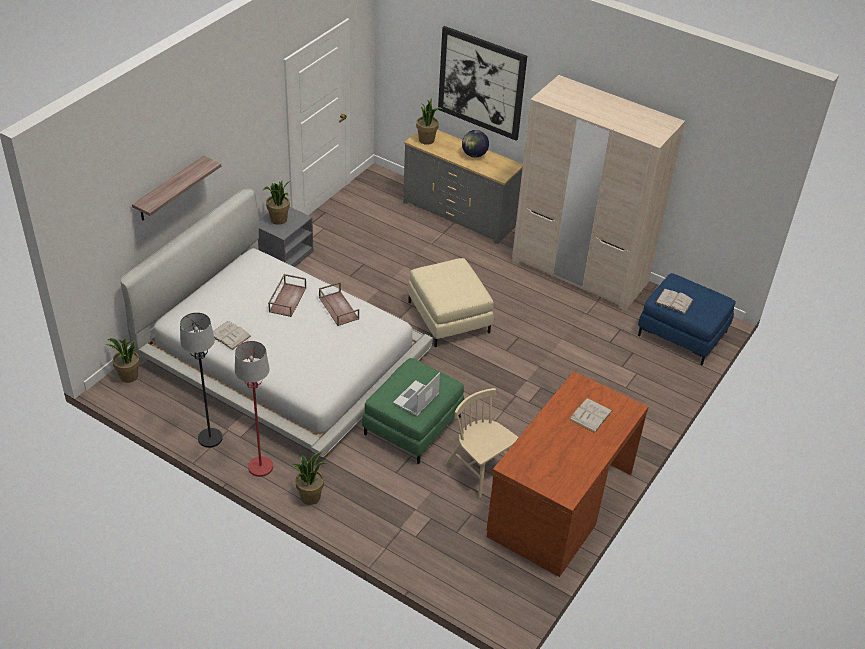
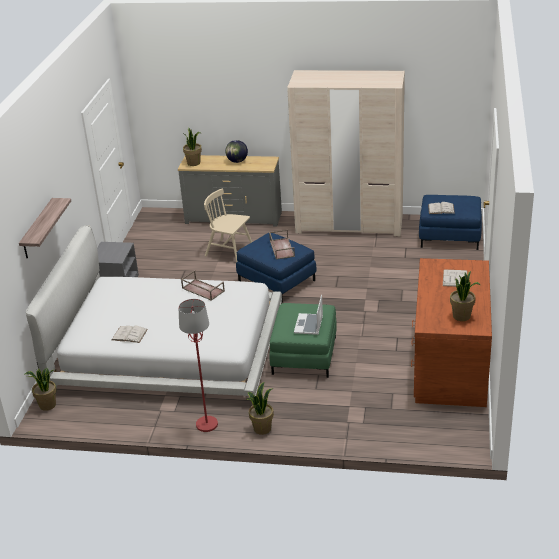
camera: 20 degrees left, 10 degrees down
(210, 438) = (150, 421): black floor lamp -> none
(279, 220) = (108, 252): potted plant -> potted plant (462, 316)
(287, 299) = (157, 297): brown tray -> brown tray (281, 248)
(448, 317) = (276, 281): beige ottoman -> blue ottoman
(481, 83) = (228, 101): picture -> none
(481, 469) = (377, 364): beige chair -> beige chair (229, 251)

